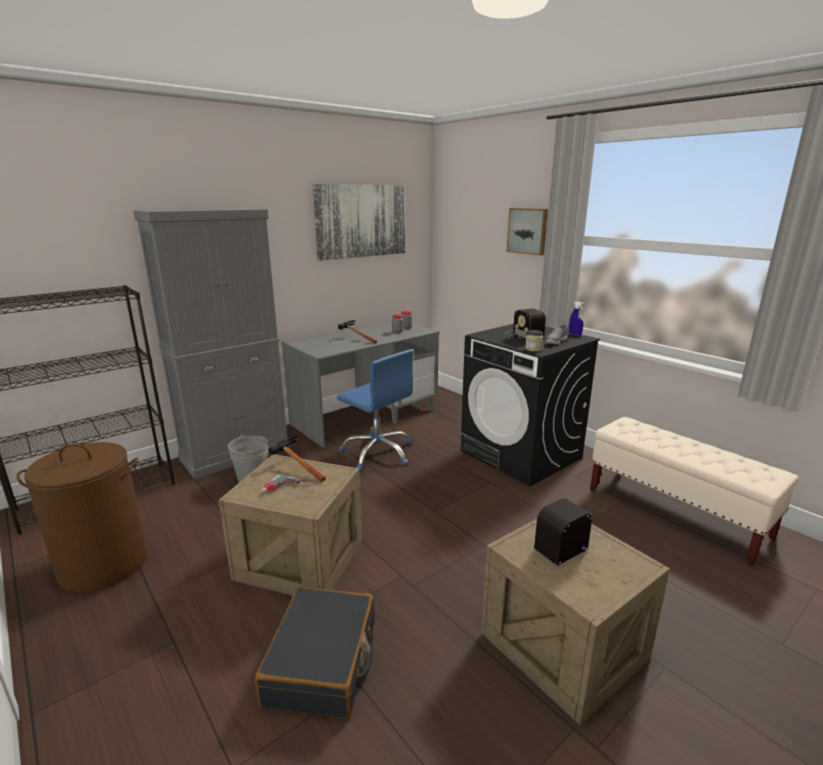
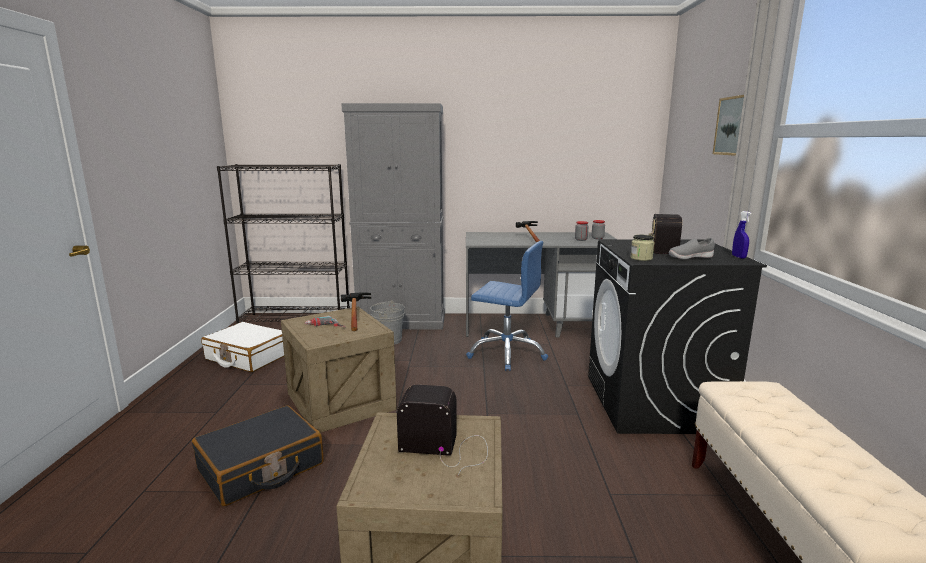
camera: 40 degrees right, 5 degrees down
(104, 563) = (247, 357): brown laundry basket -> white suitcase
(361, 221) = (568, 122): picture -> none
(378, 452) = (507, 353): blue office chair -> blue office chair turned 60 degrees counterclockwise

